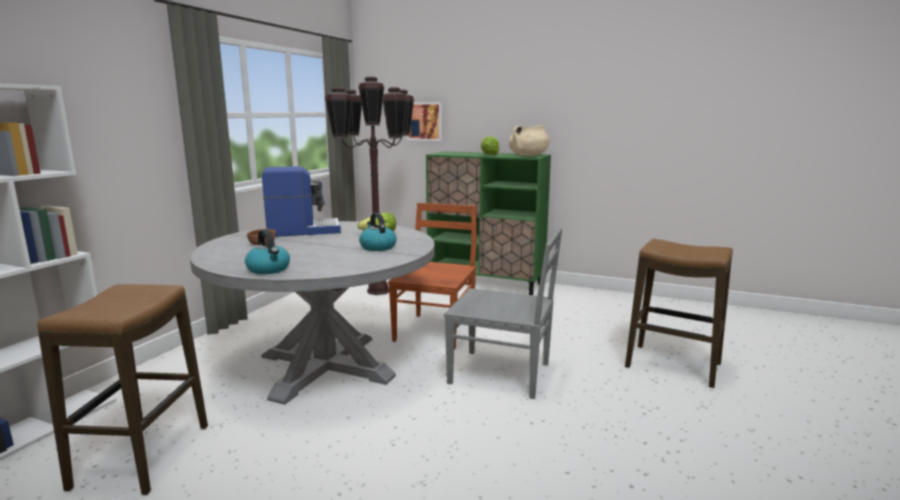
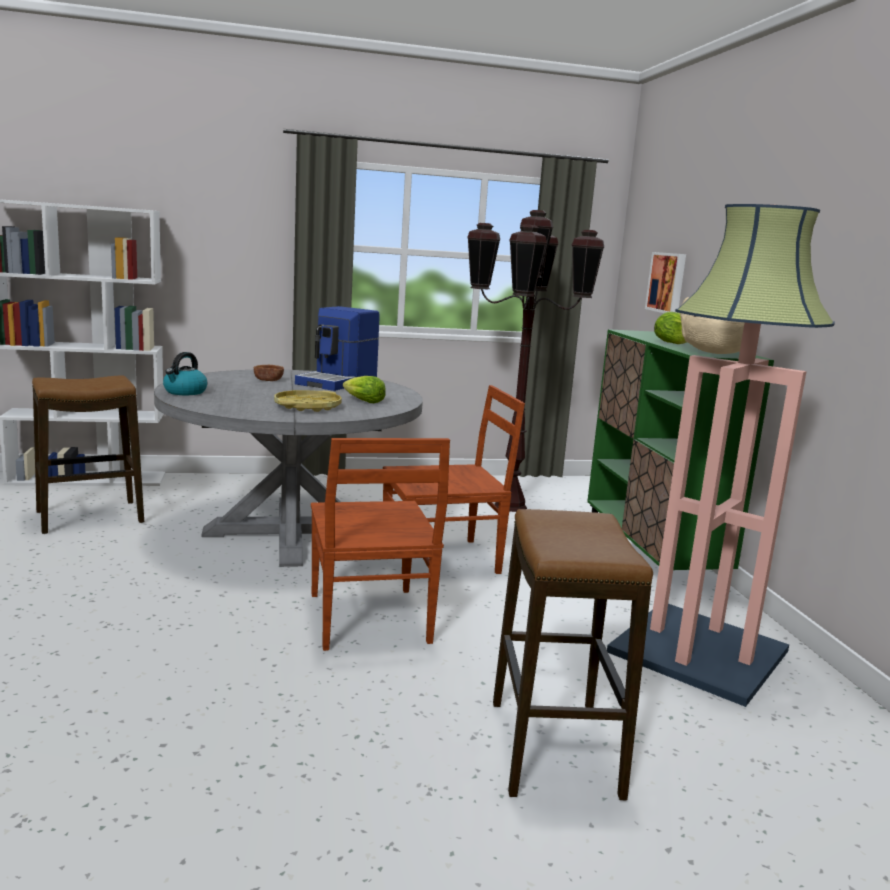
camera: 55 degrees right, 0 degrees up
(303, 230) = (338, 382): coffee machine -> coffee machine turned 75 degrees clockwise
(377, 247) = (307, 406): kettle -> yellow tray
(502, 374) = (369, 620): grey chair -> brown chair
(597, 308) = (699, 652): none -> floor lamp

